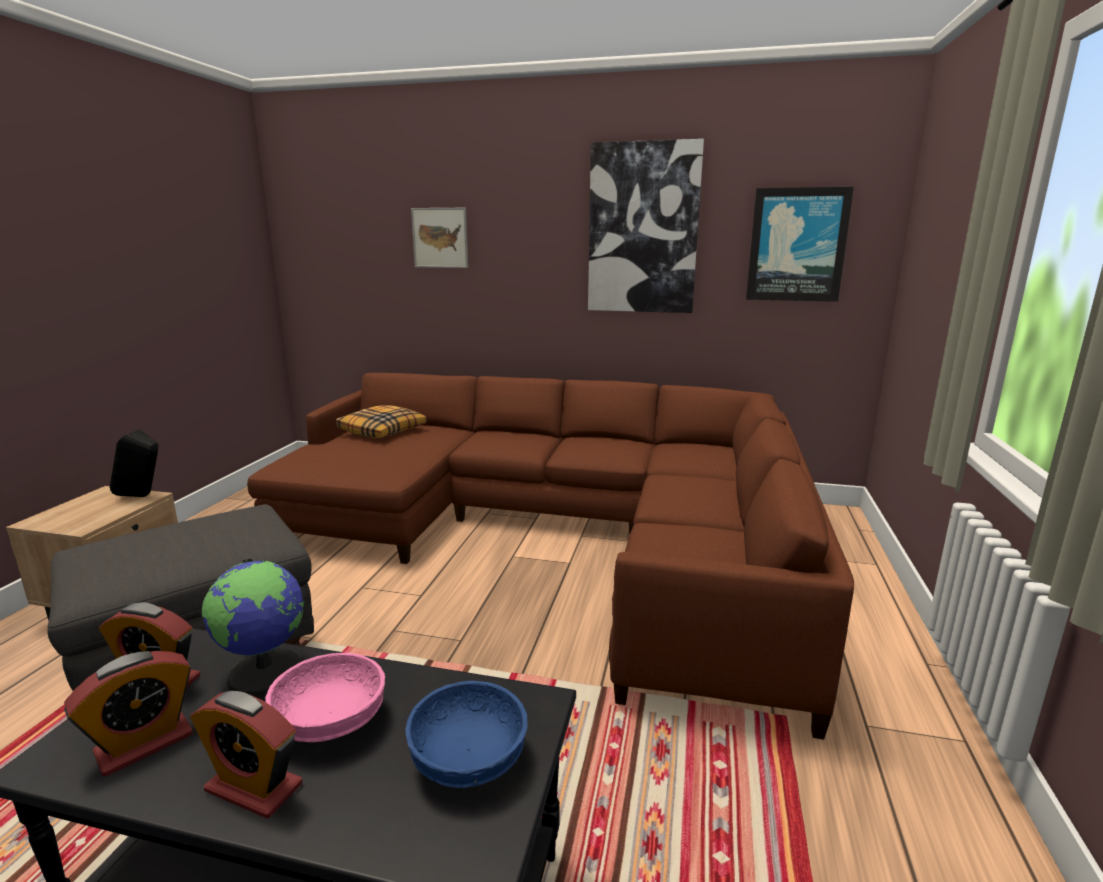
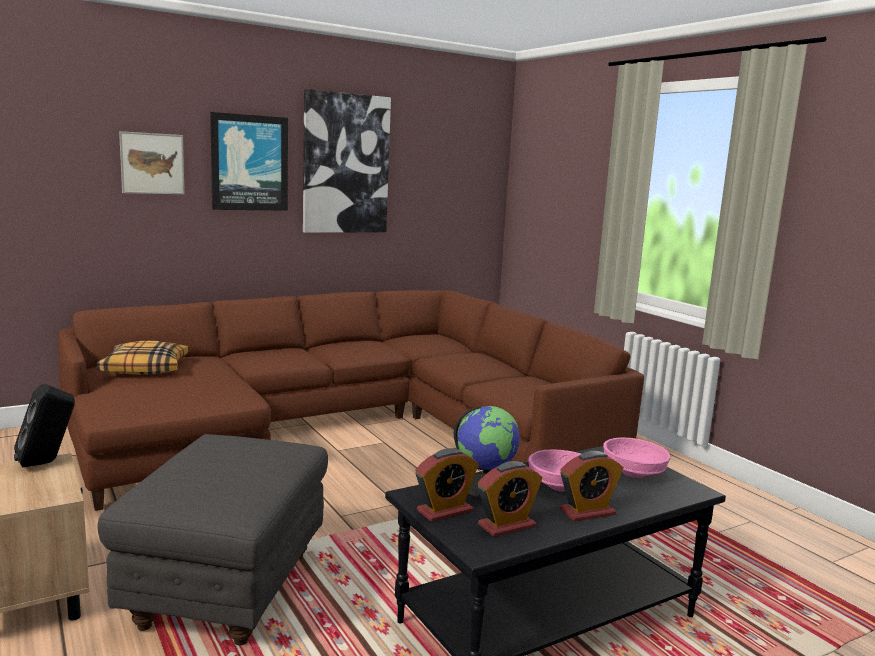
camera: 45 degrees left, 5 degrees down
(144, 744) = (506, 525): alarm clock -> alarm clock turned 60 degrees clockwise
(467, 759) = (633, 473): blue bowl -> pink bowl
(797, 245) = (450, 180): picture -> picture (249, 163)

